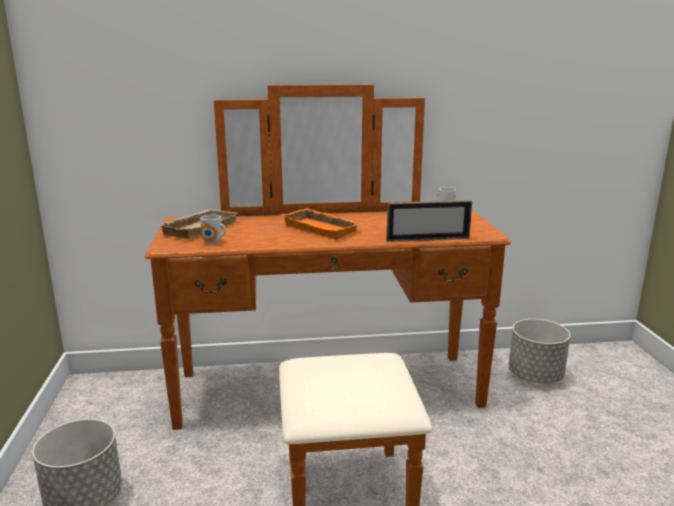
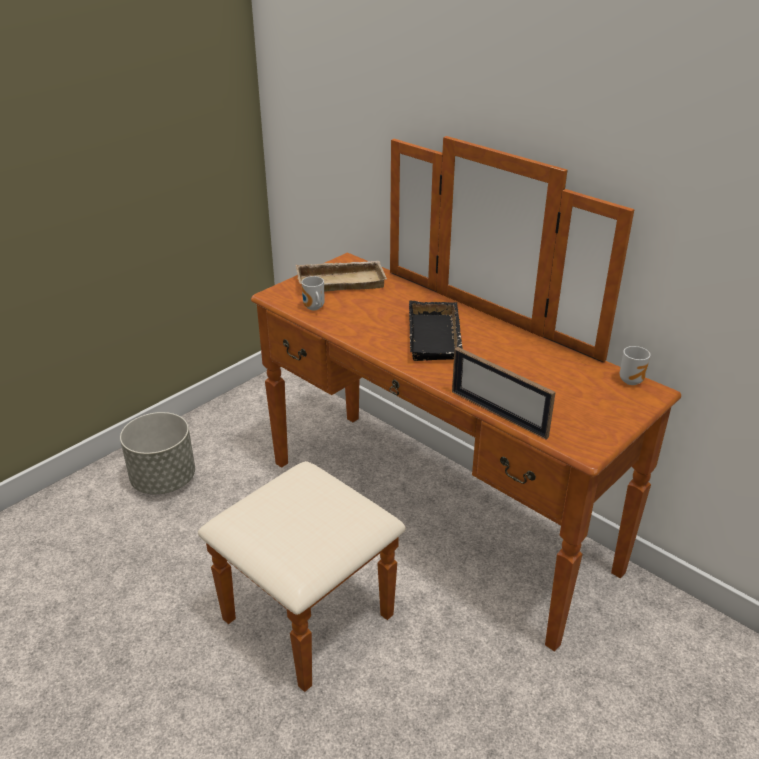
camera: 50 degrees right, 15 degrees up
(323, 228) = (437, 338): orange tray -> black tray
(535, 376) = (684, 668): grey planter -> none

